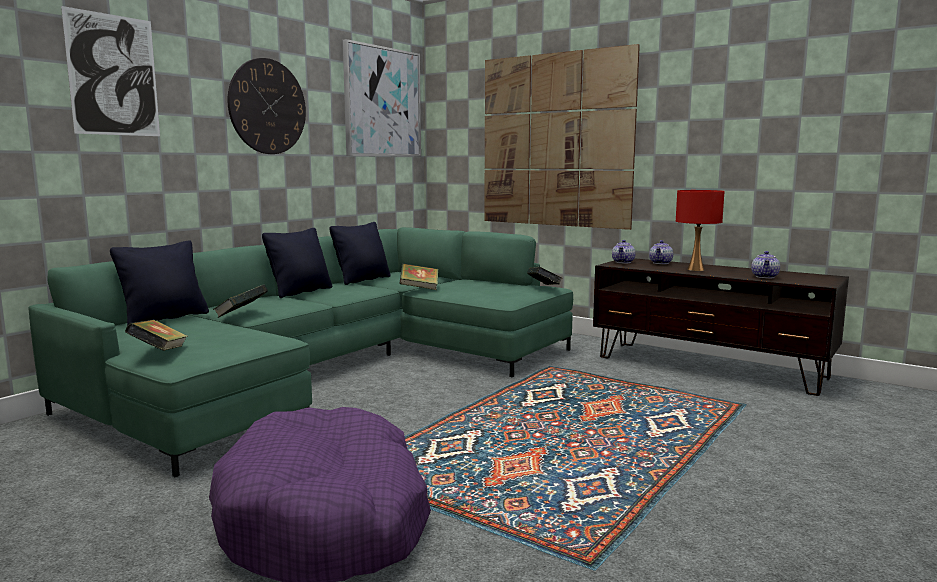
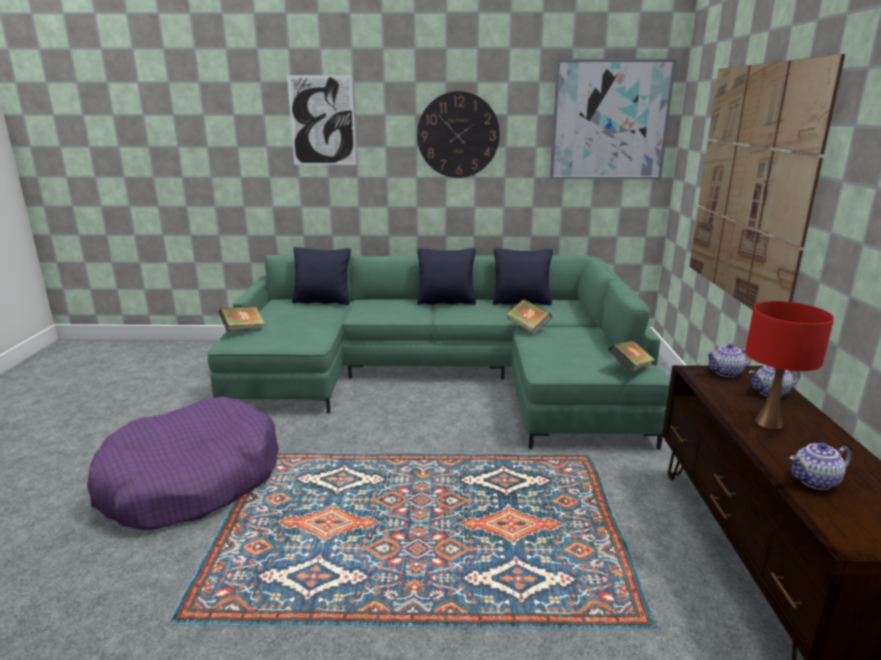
camera: 55 degrees right, 10 degrees up
(241, 315) = (355, 313): book -> none

